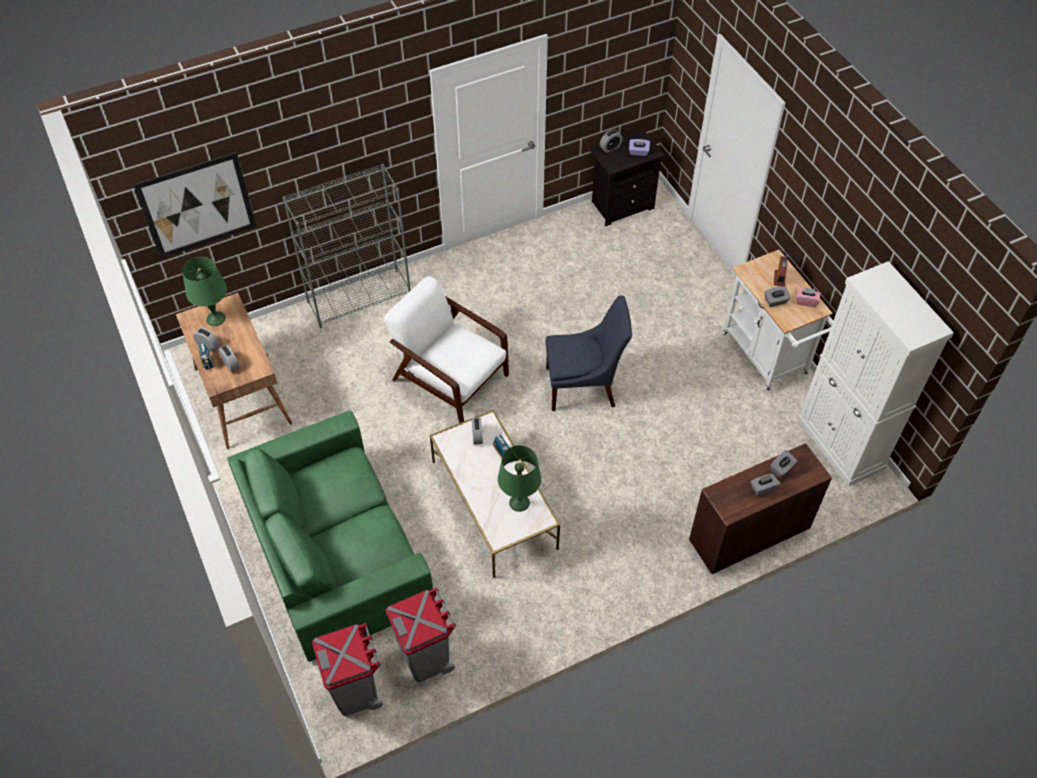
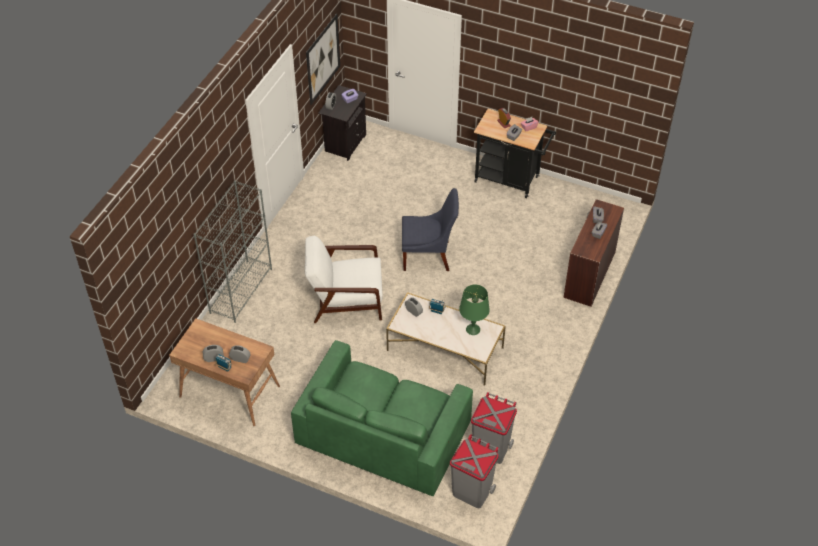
camera: 40 degrees left, 5 degrees down
(197, 206) = (154, 267): picture -> picture (323, 59)
(216, 319) = (199, 341): green table lamp -> none
(584, 386) = (429, 256): blue chair -> blue chair turned 45 degrees clockwise
(767, 358) = (510, 180): white cart -> black cart
(840, 444) = (589, 201): white cabinet -> none

